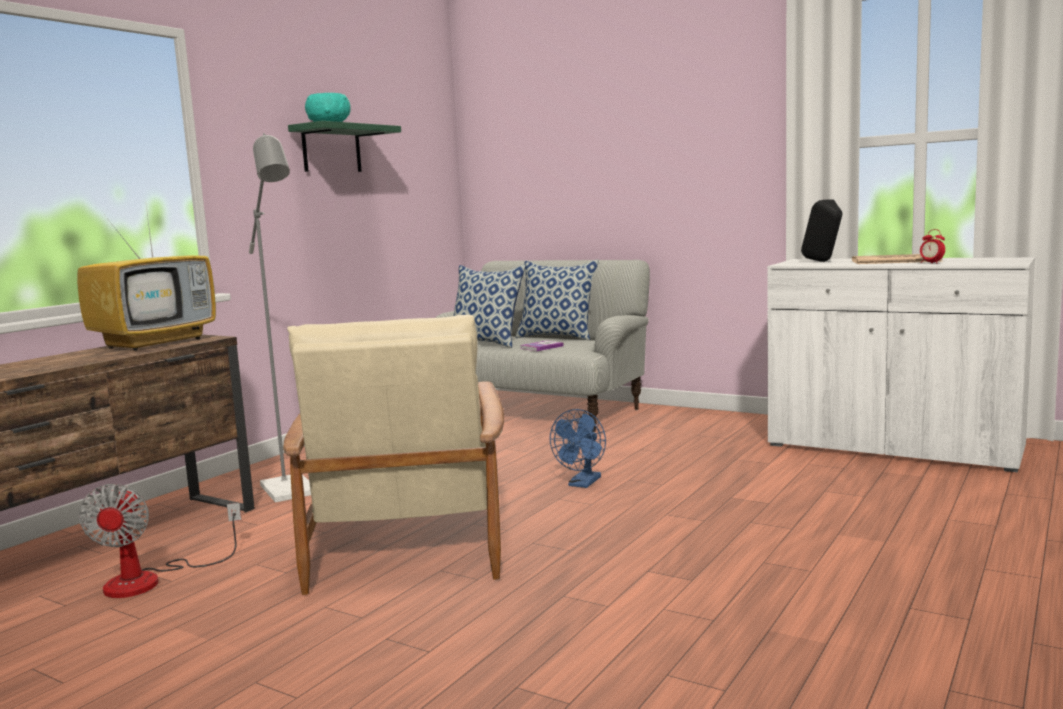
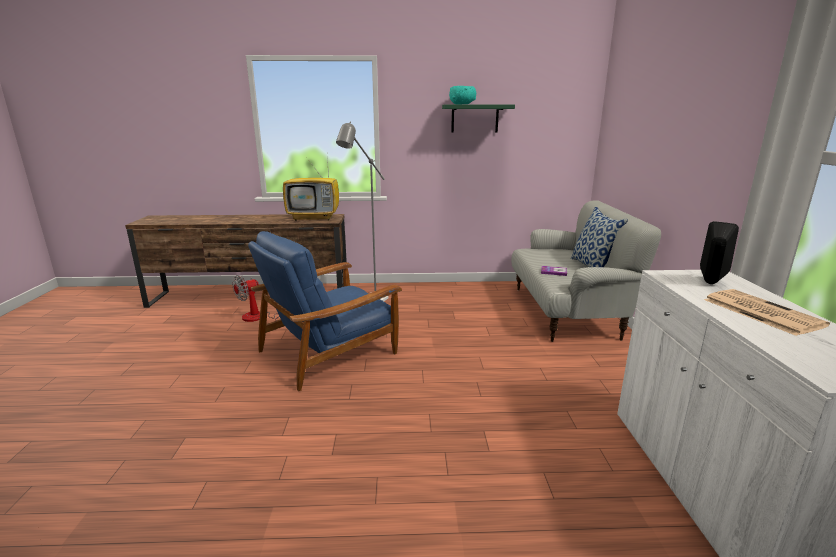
camera: 55 degrees right, 10 degrees up
(408, 542) = (330, 352): beige armchair -> blue armchair
(486, 343) = (543, 257): pillow -> none
(582, 484) = (453, 369): blue fan -> none
(931, 263) = (764, 332): alarm clock -> none

